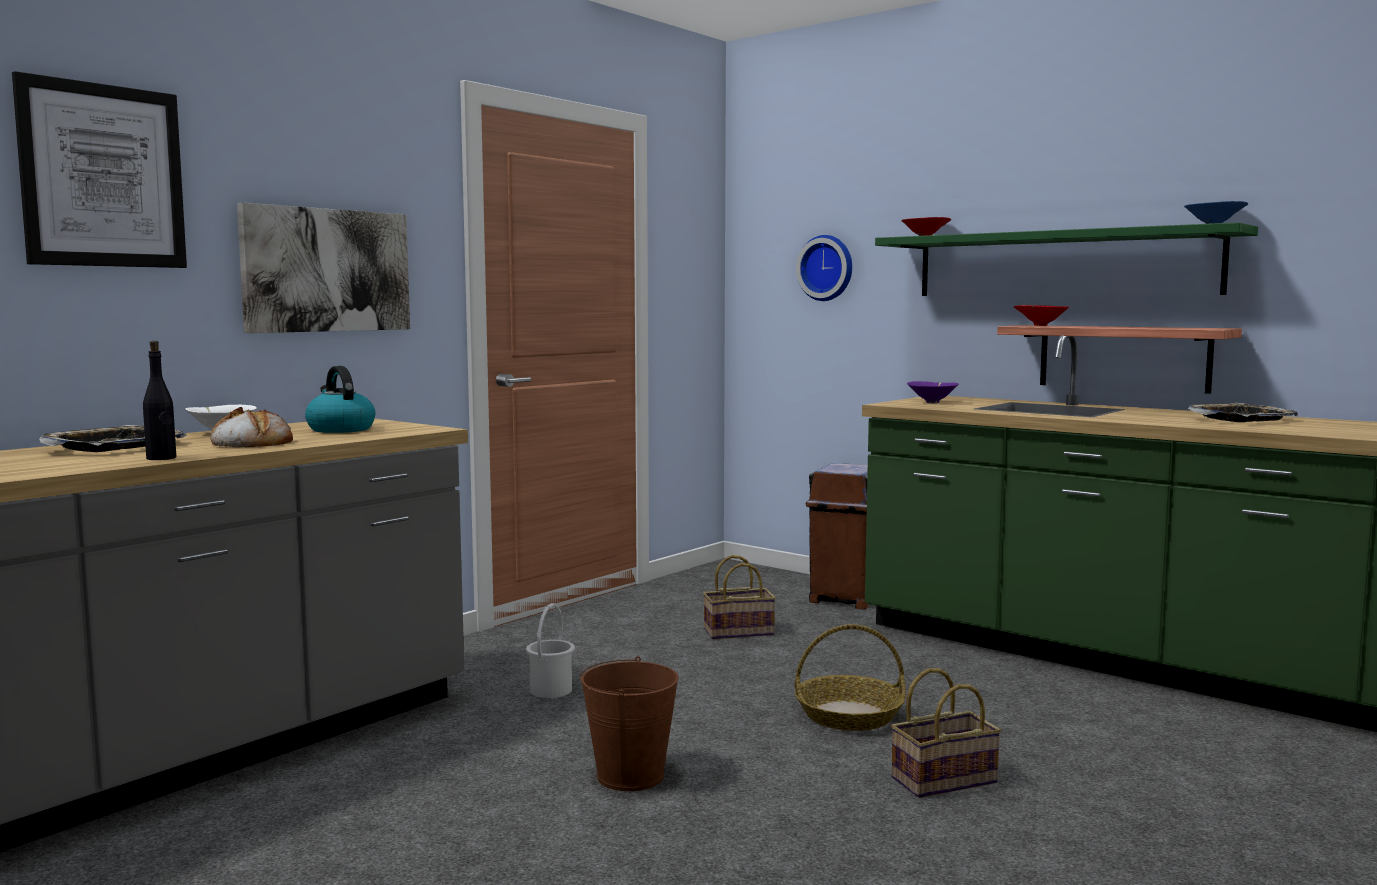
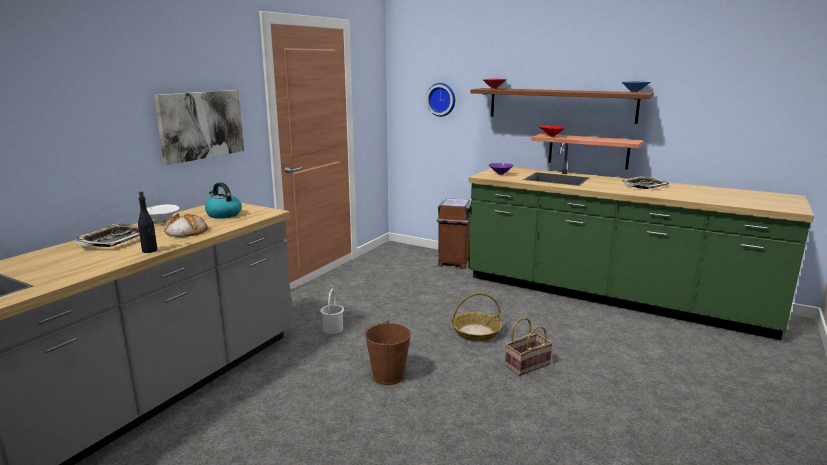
camera: 10 degrees left, 10 degrees up
(103, 176) = (84, 89): picture -> none
(740, 631) = (411, 286): basket -> none
(1062, 264) = (560, 105): green shelf -> brown shelf

